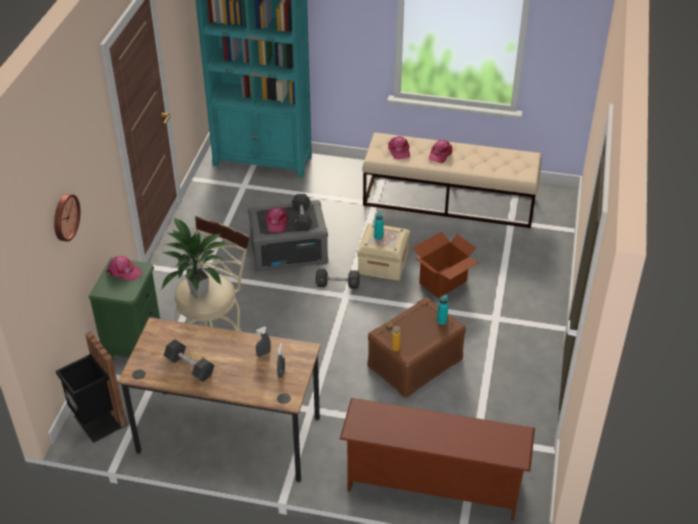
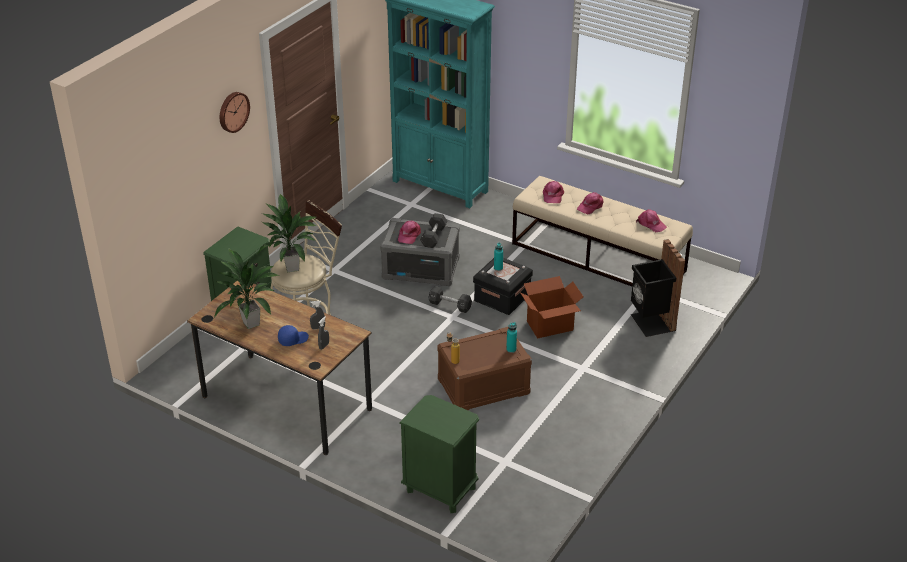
camera: 20 degrees right, 5 degrees down
(64, 217) = (187, 173): wall clock -> wall clock (232, 111)
(98, 422) = (184, 365): black trash can -> black trash can (651, 323)
(124, 271) = (242, 240): pink cap -> pink cap (651, 224)
(189, 367) = (251, 323): black dumbbell -> potted plant
(244, 374) = (293, 339): none -> blue cap
(383, 264) = (502, 297): beige storage box -> black storage box
(432, 486) = (440, 489): brown shoe rack -> green nightstand

